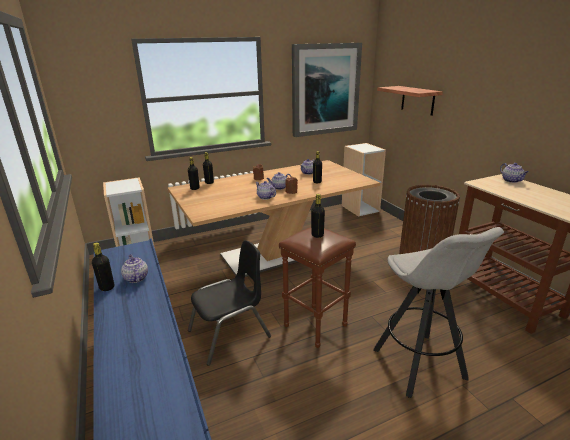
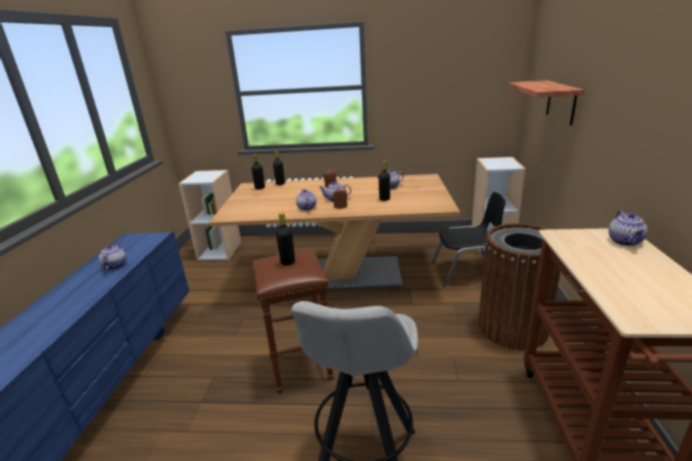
camera: 30 degrees right, 0 degrees up
(107, 287) = (88, 268): black bottle -> none
(230, 334) = (218, 346): black chair -> black chair (466, 272)
(325, 89) = (451, 84): picture -> none

